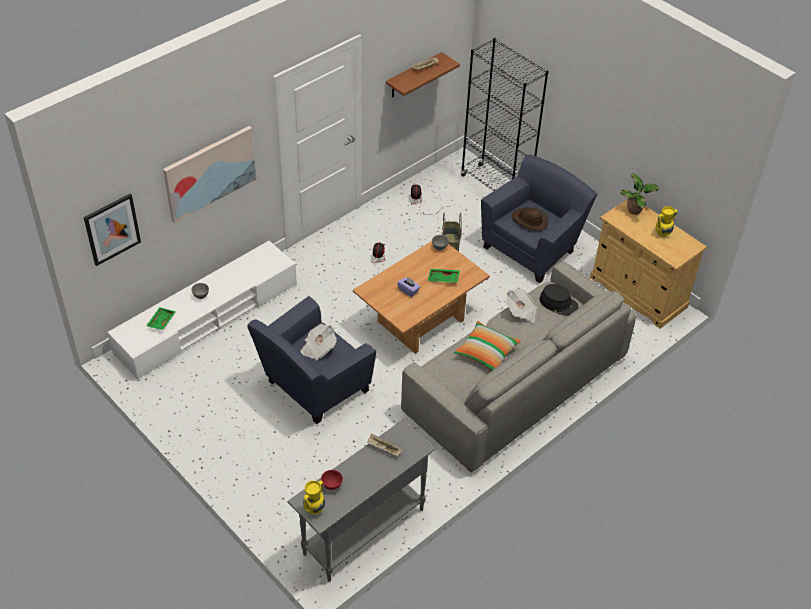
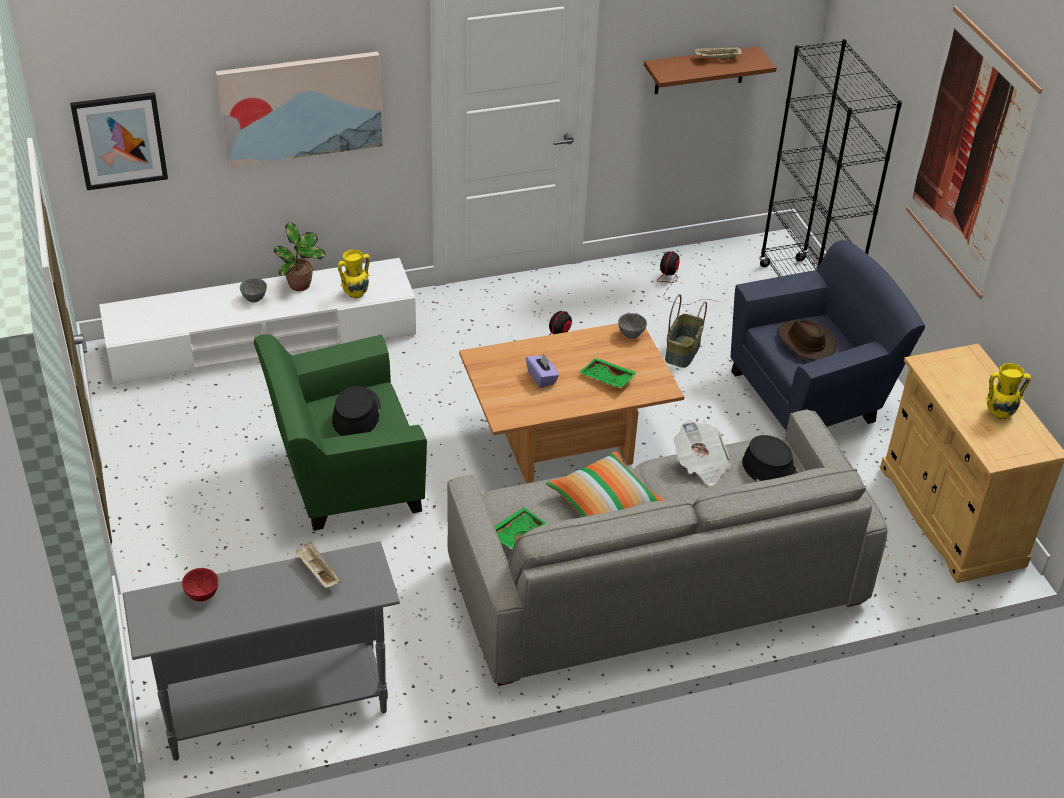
camera: 25 degrees right, 5 degrees down
(161, 321) = (177, 313): green tray -> green tray (516, 533)
(313, 387) = (343, 479): blue armchair -> green armchair
(314, 509) = (151, 619): yellow vase -> yellow vase (355, 294)
(318, 348) = (356, 414): newspaper -> black hat
(603, 96) = (968, 154): none -> picture
(635, 210) = (972, 365): potted plant -> potted plant (300, 286)

